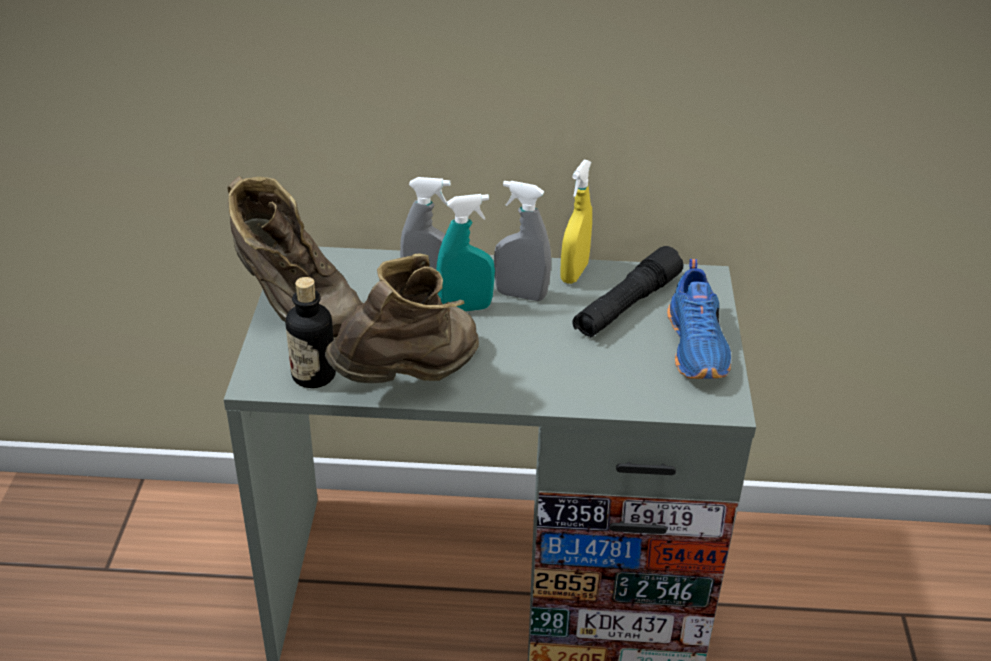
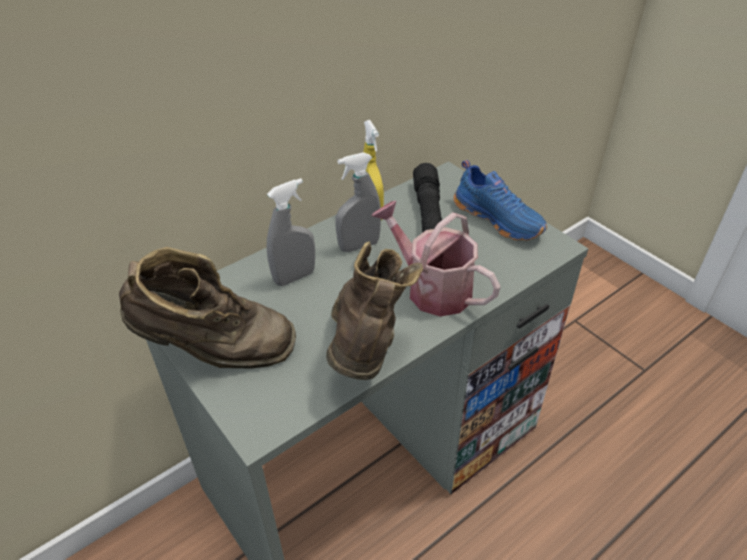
camera: 40 degrees left, 5 degrees up
(314, 375) = (295, 395): bottle -> none
(465, 308) = (335, 276): turquoise spray bottle -> none
(537, 366) = (432, 288): none -> watering can

